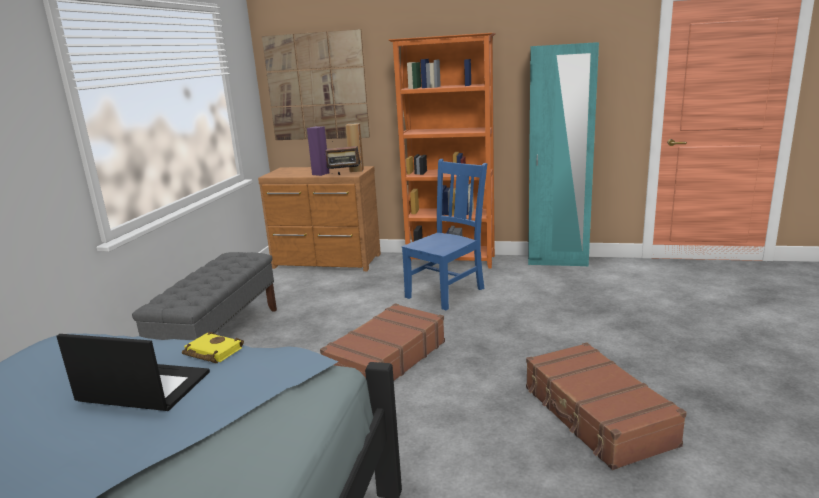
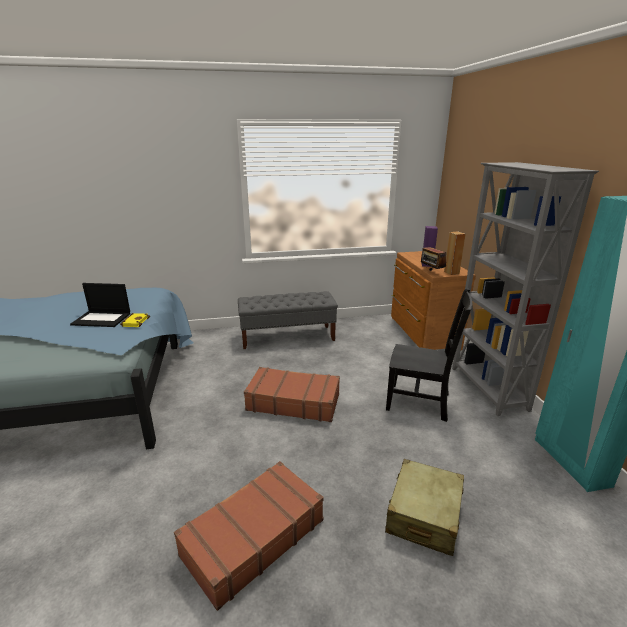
camera: 65 degrees right, 5 degrees up
(142, 388) = (102, 319): laptop -> laptop turned 105 degrees clockwise
(316, 87) = (465, 193): picture -> none
(447, 292) = (420, 402): blue chair -> black chair
(451, 261) = (487, 389): orange bookcase -> grey bookcase
(592, 325) = (424, 515): none -> beige suitcase

